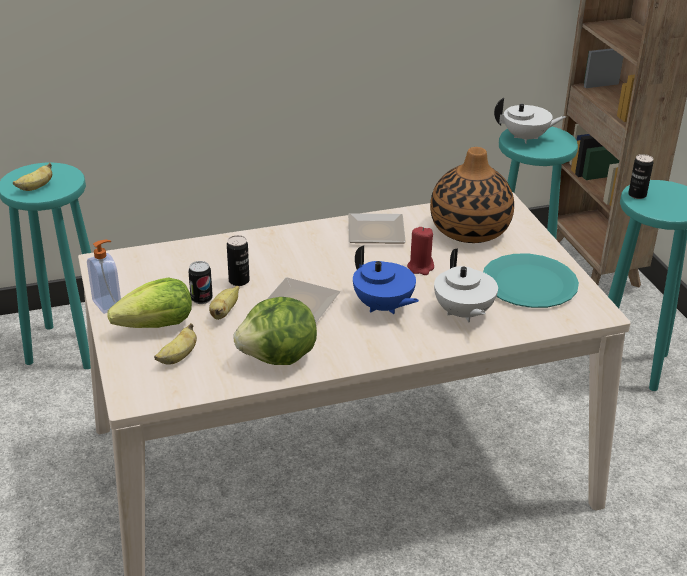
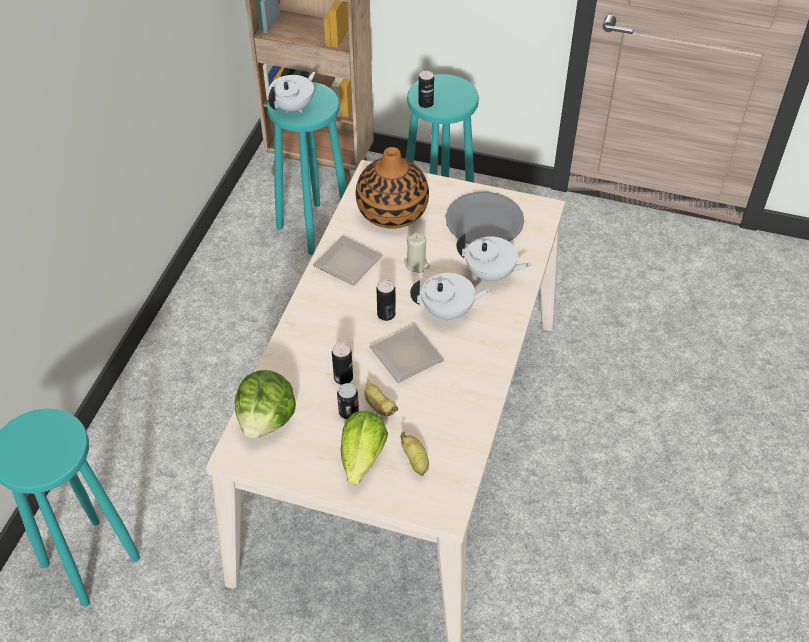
camera: 55 degrees left, 15 degrees up
(36, 187) = (47, 455): banana -> none
(108, 304) = (303, 477): soap dispenser -> none
(279, 358) = (463, 401): lettuce -> lettuce (267, 420)
(338, 274) = (386, 314): none -> can
(383, 307) = (448, 311): blue teapot -> white teapot
(420, 267) = (416, 264): red candle -> beige candle
(529, 283) = (484, 221): turquoise plate -> grey plate

